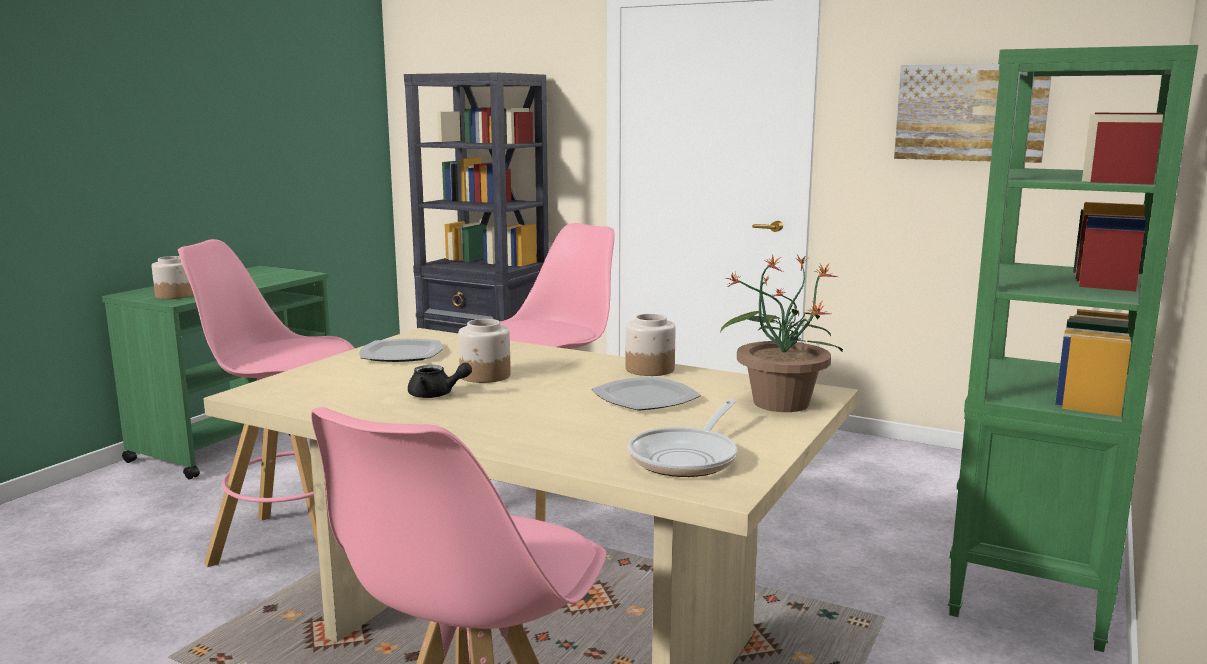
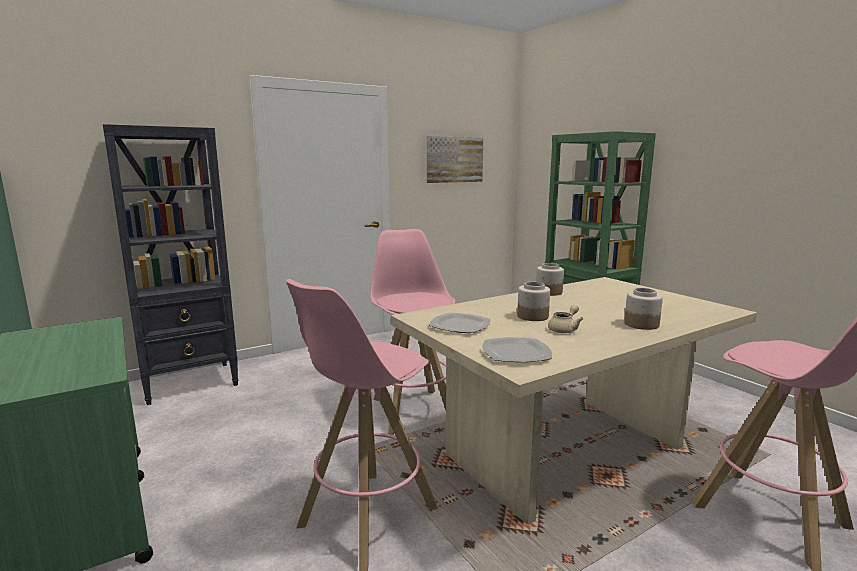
camera: 60 degrees left, 0 degrees up
(175, 295) = (67, 375): jar -> jar (641, 324)
(436, 395) = (565, 329): black teapot -> beige teapot
(645, 398) = (599, 300): plate -> plate (517, 353)
(687, 457) = (690, 308): frying pan -> none
(780, 402) = (618, 286): potted plant -> none

